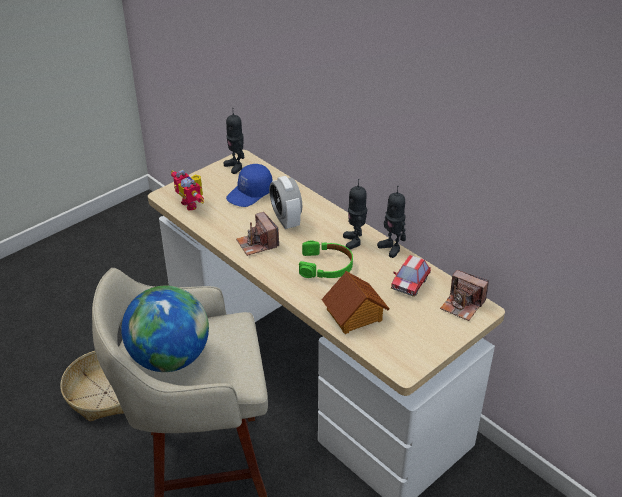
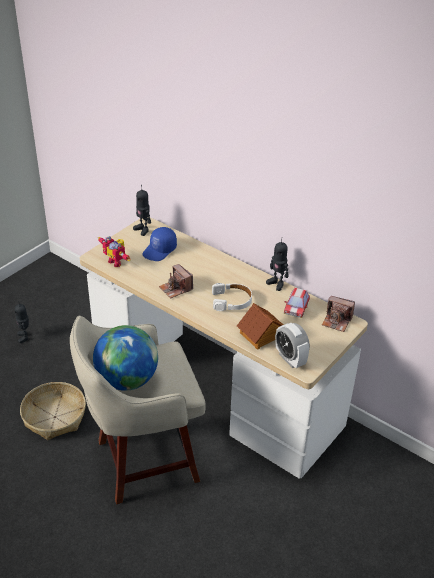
camera: 10 degrees left, 0 degrees up
(286, 220) = (193, 269): alarm clock -> alarm clock (290, 359)
(326, 266) = (232, 301): green headphones -> white headphones
(354, 241) = (248, 281): toy robot -> toy robot (24, 337)

